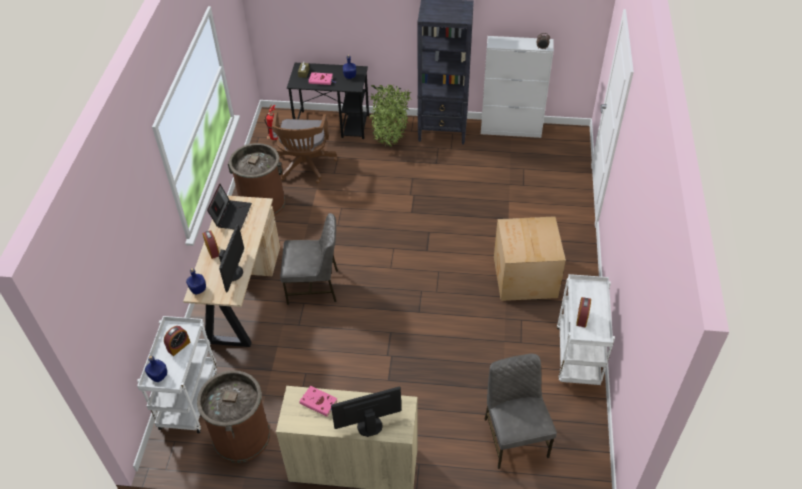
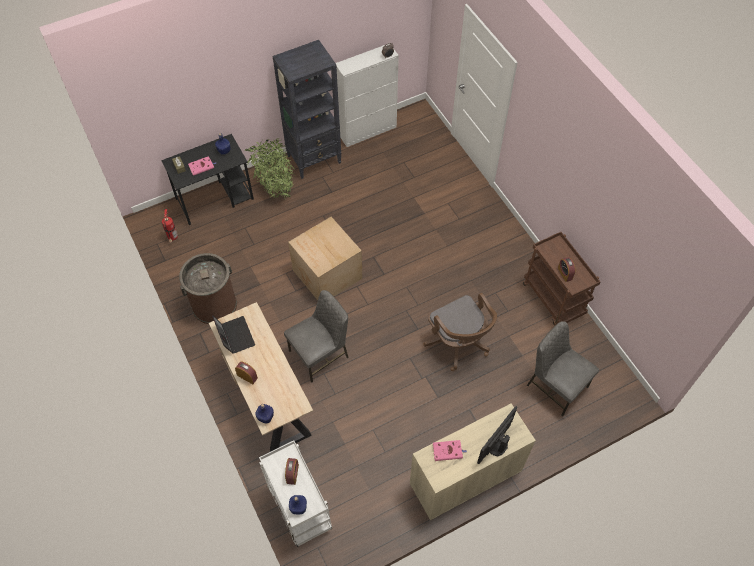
camera: 35 degrees left, 10 degrees up
(233, 273) = (282, 386): monitor -> none
(241, 436) = (365, 509): brown trash can -> none
(305, 167) = (223, 251): brown office chair -> brown office chair (458, 344)
(524, 277) = (472, 257): cardboard box -> cardboard box (327, 275)
(578, 357) = (554, 299): white cart -> brown cart

